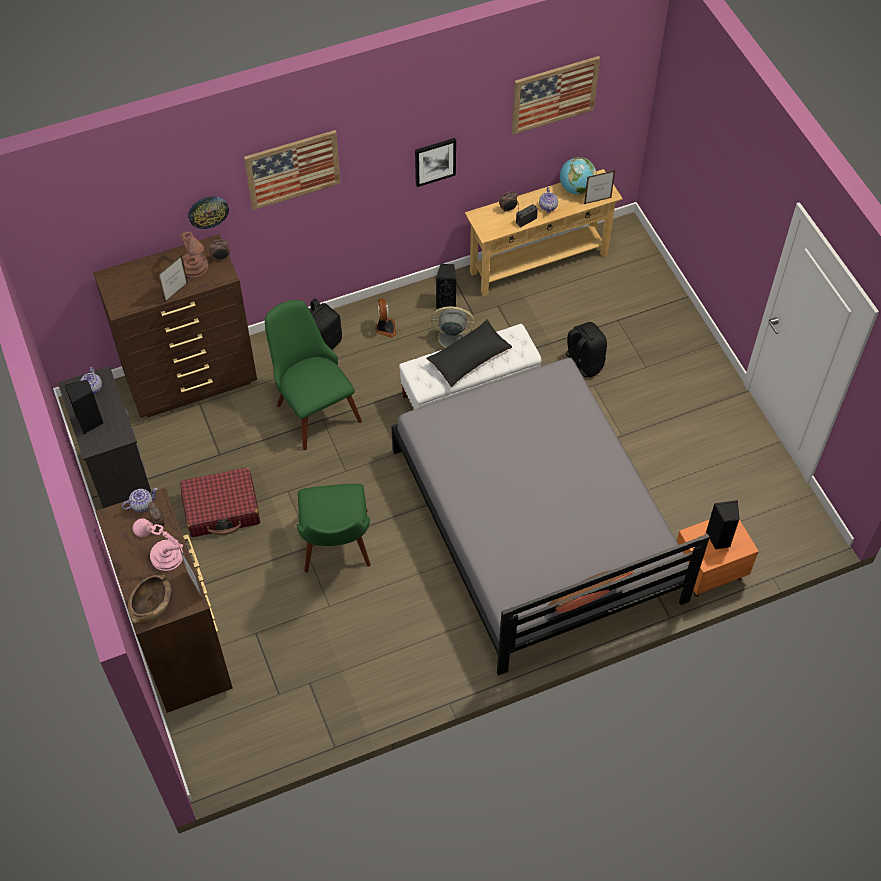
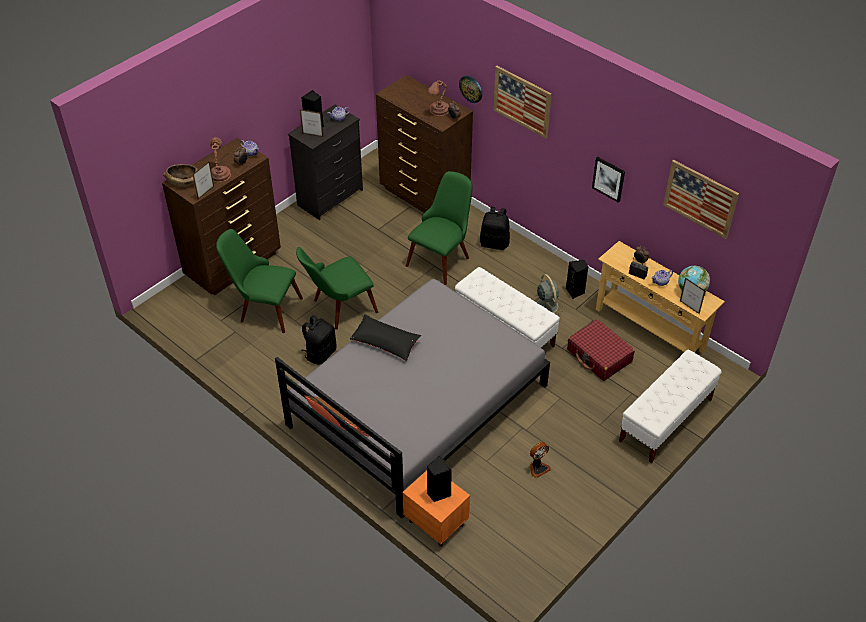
camera: 65 degrees right, 10 degrees down
(164, 555) = (220, 174): pink table lamp -> brown table lamp
(176, 293) = (413, 110): picture frame -> picture frame (312, 135)
(222, 509) = (338, 245): red suitcase -> red suitcase (599, 356)
(286, 636) = (263, 308): none -> green chair
(385, 328) = (529, 269): fan -> fan (538, 468)
(469, 358) = (507, 298): black pillow -> black pillow (385, 342)
(582, 364) = (575, 385): black backpack -> black backpack (320, 353)
(667, 309) = (665, 420): none -> white bench

